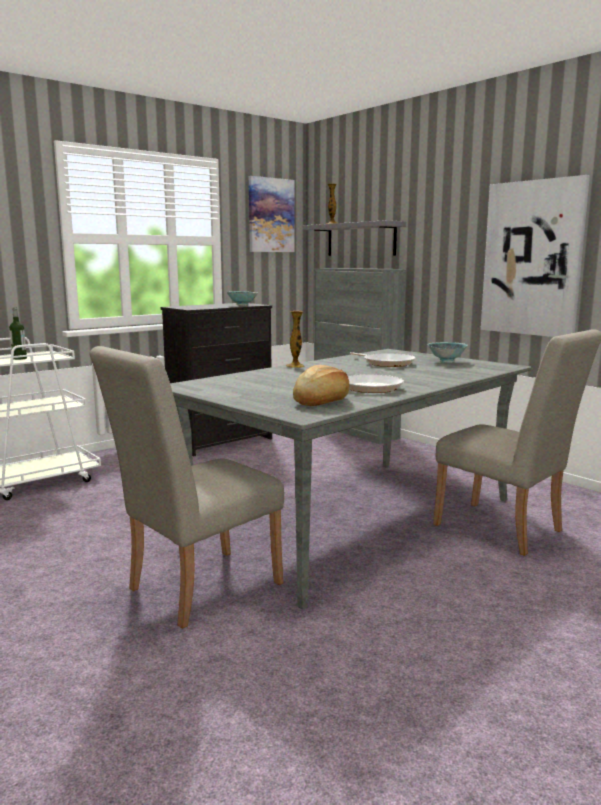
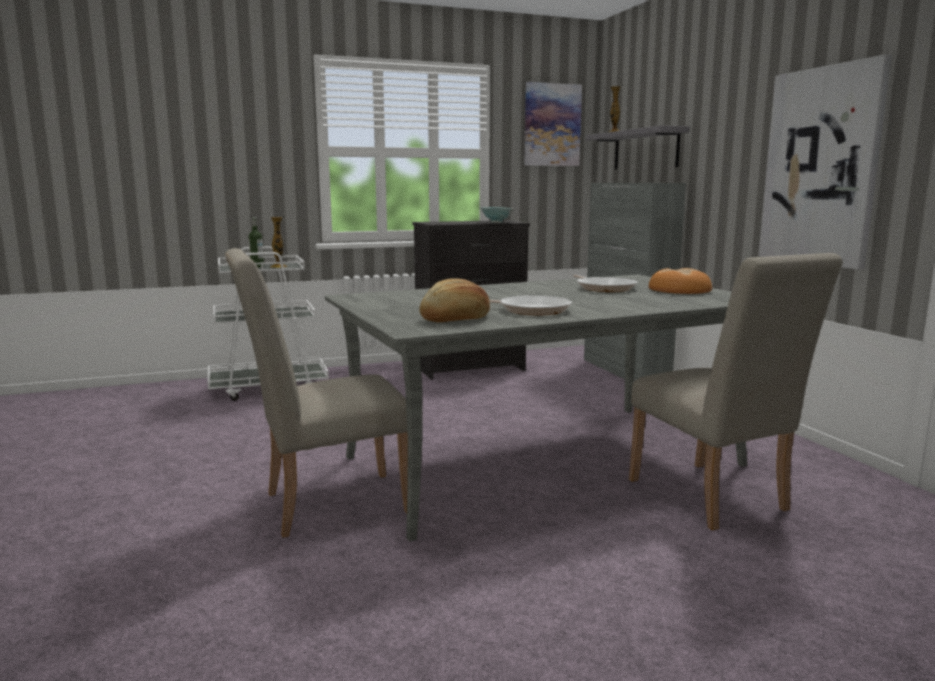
camera: 20 degrees right, 0 degrees up
(295, 366) = (497, 285): vase -> vase (278, 266)
(446, 361) = (680, 290): bowl -> bread

